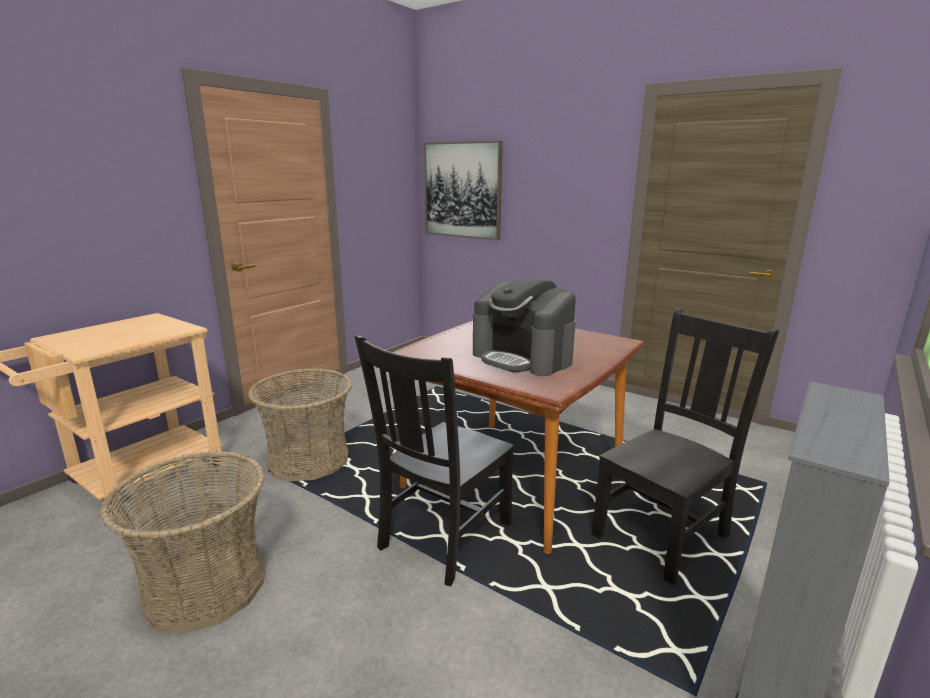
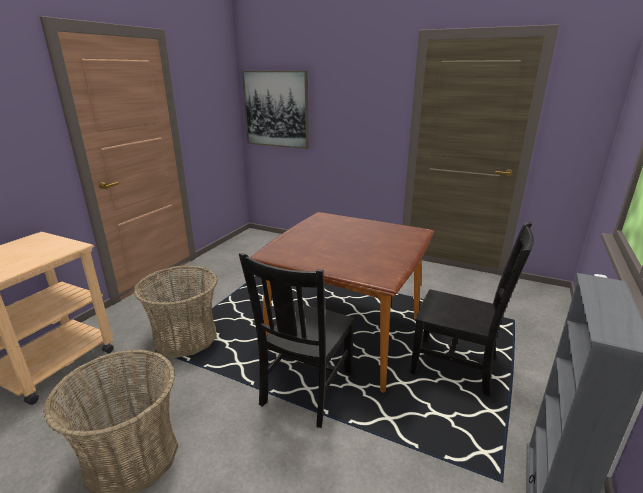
camera: 10 degrees left, 5 degrees up
(523, 358) = (354, 252): coffee machine -> none
(663, 534) = (457, 366): black chair -> black chair turned 75 degrees clockwise

